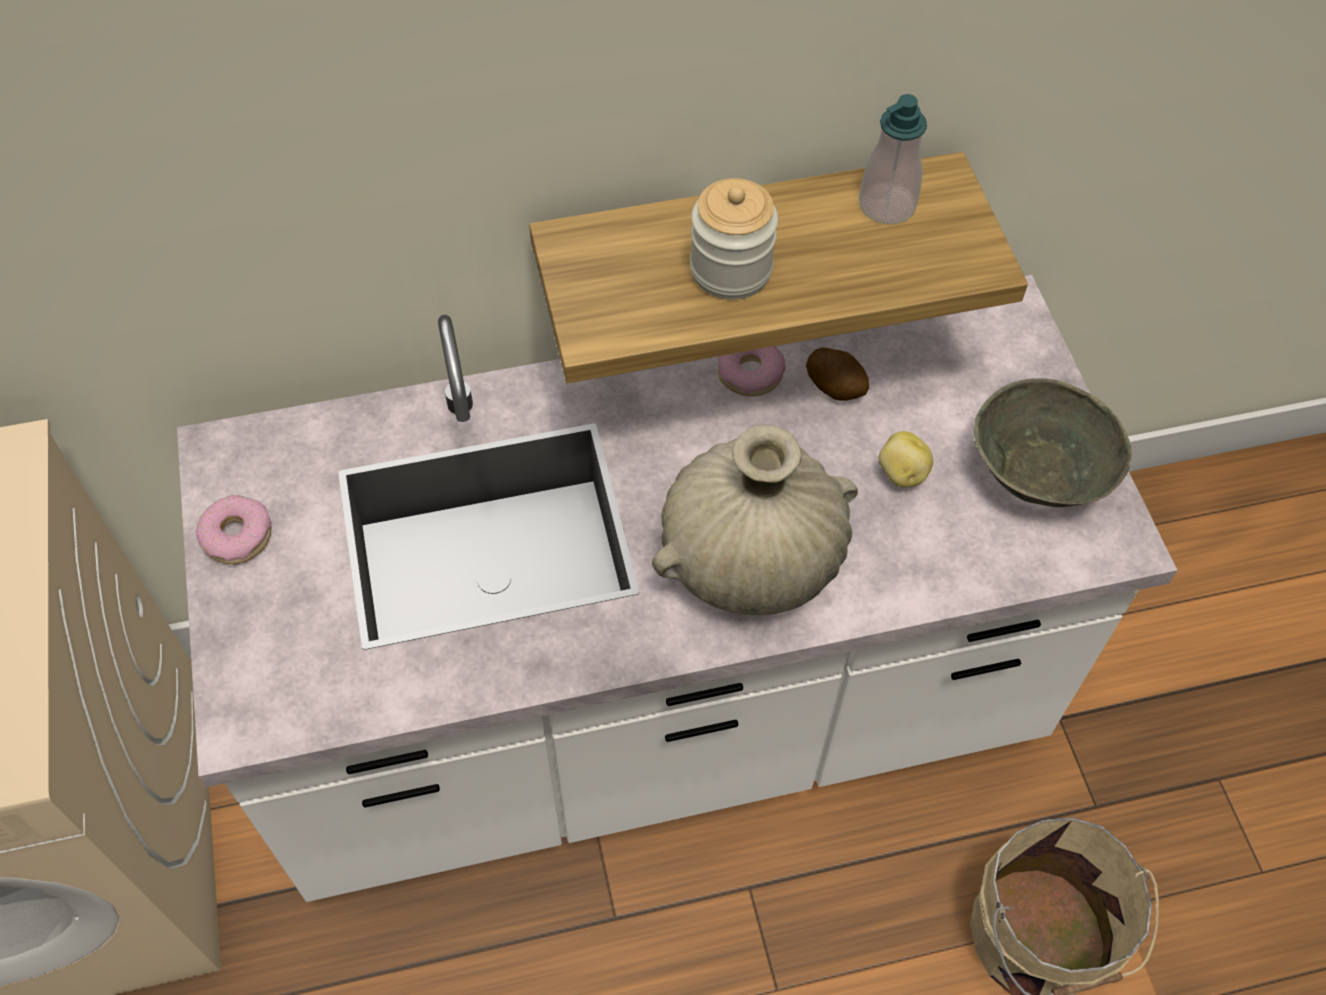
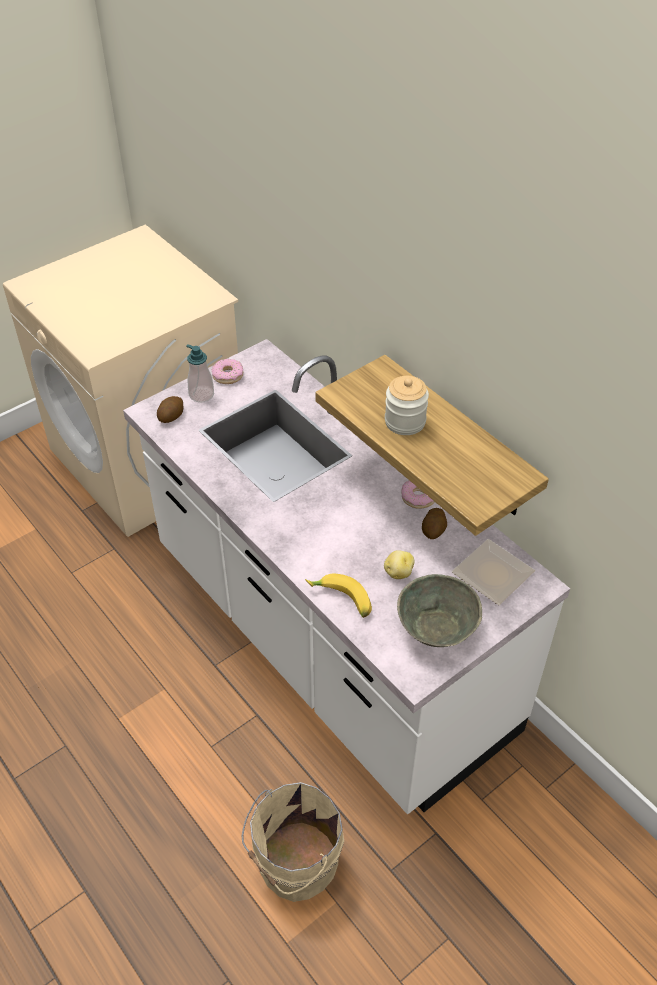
camera: 65 degrees right, 10 degrees down
(286, 685) = (171, 416): none -> potato
(751, 558) = (314, 532): beige vase -> none
(887, 205) = (487, 461): soap dispenser -> soap dispenser (201, 395)
(925, 582) = (340, 600): none -> banana
(958, 351) = (492, 572): none -> plate

